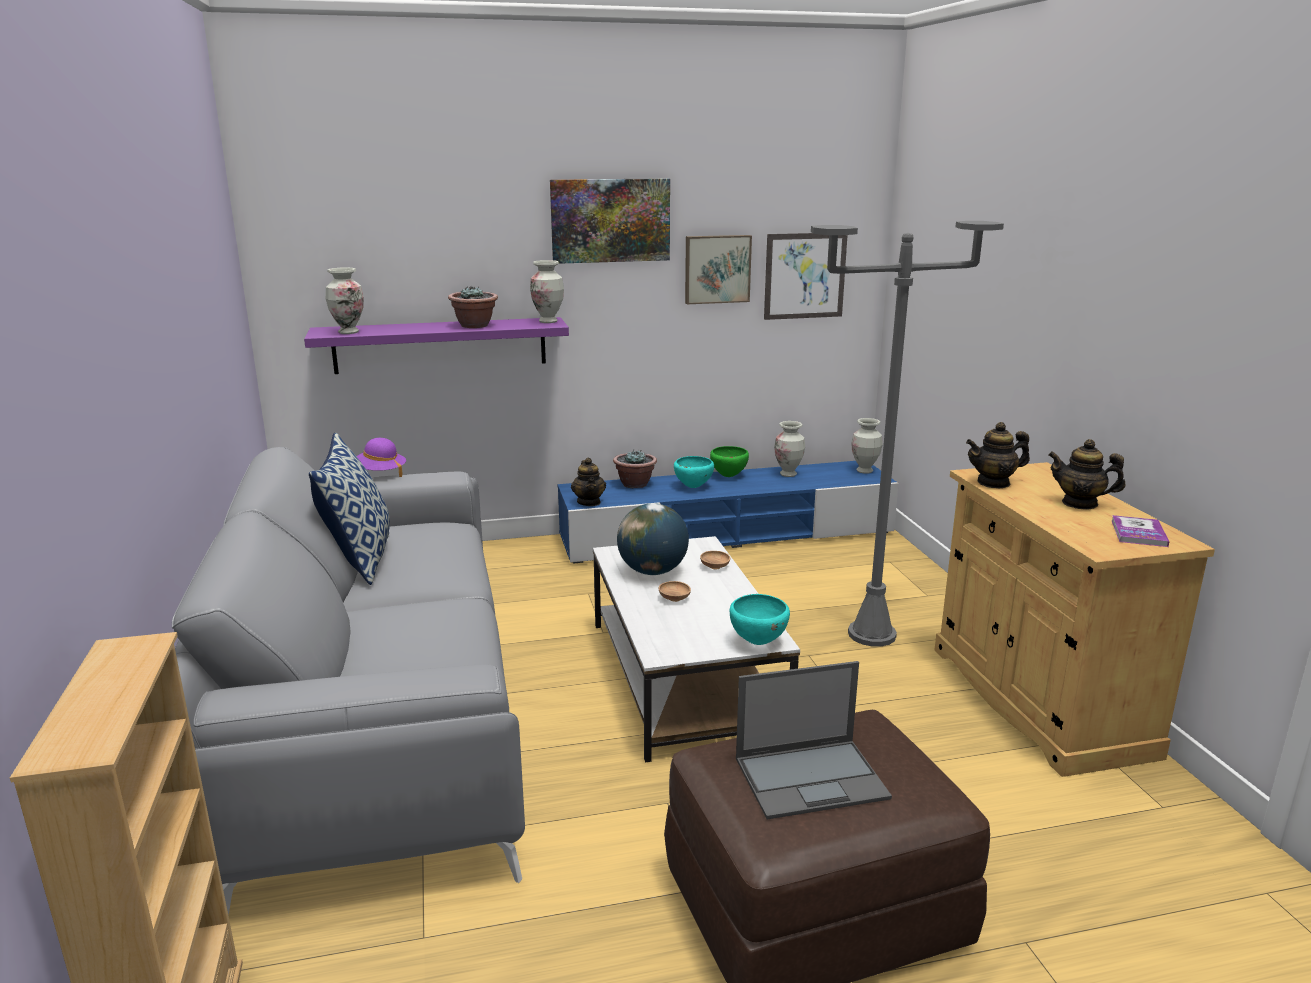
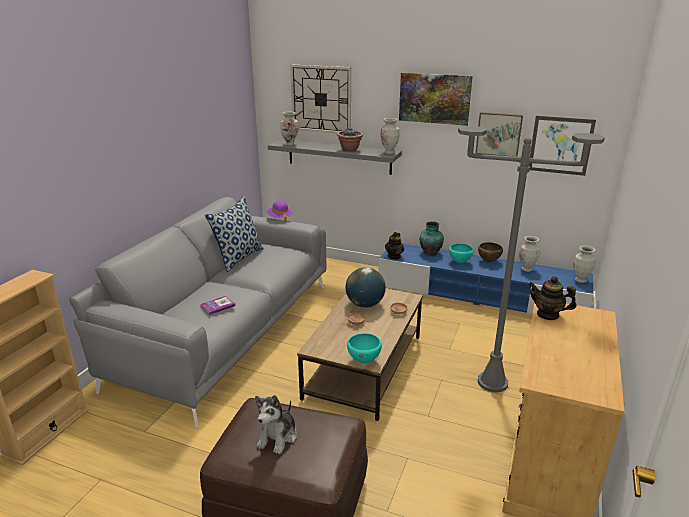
camera: 35 degrees right, 5 degrees up
(394, 240) = (321, 99): none -> wall clock
(440, 345) = (339, 156): purple shelf -> grey shelf
(635, 484) = (430, 252): potted plant -> vase
(682, 676) = (364, 365): white coffee table -> brown coffee table
(728, 476) = (488, 261): green bowl -> brown bowl
(812, 778) = (278, 437): laptop -> plush toy
(1080, 503) = (582, 347): teapot -> none
(1138, 533) = (586, 380): book -> book (217, 306)

